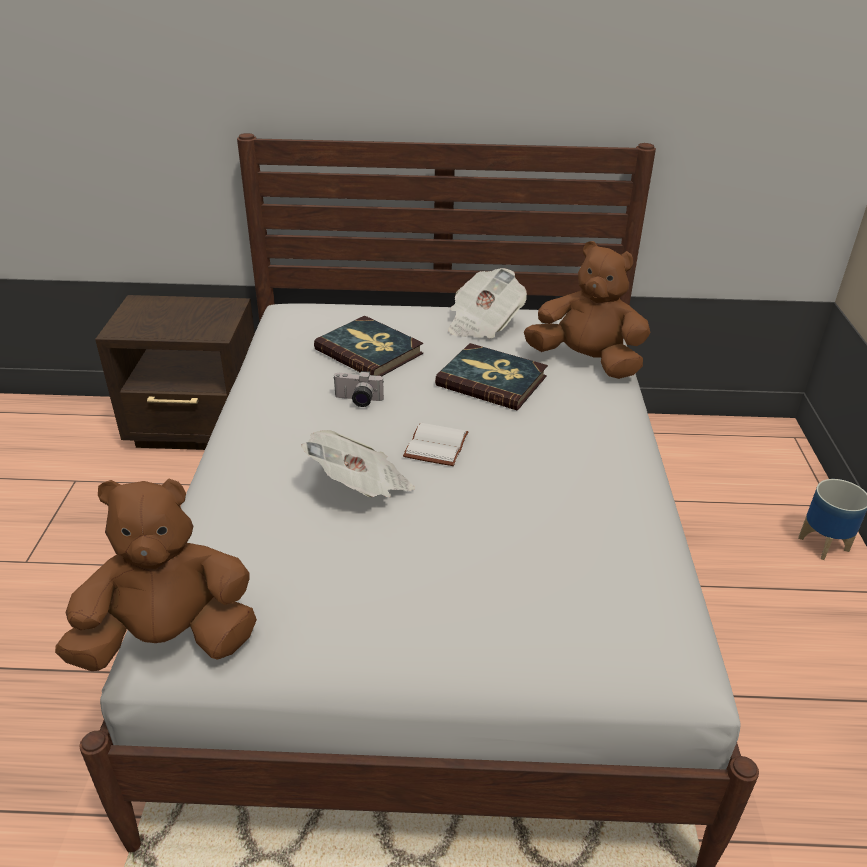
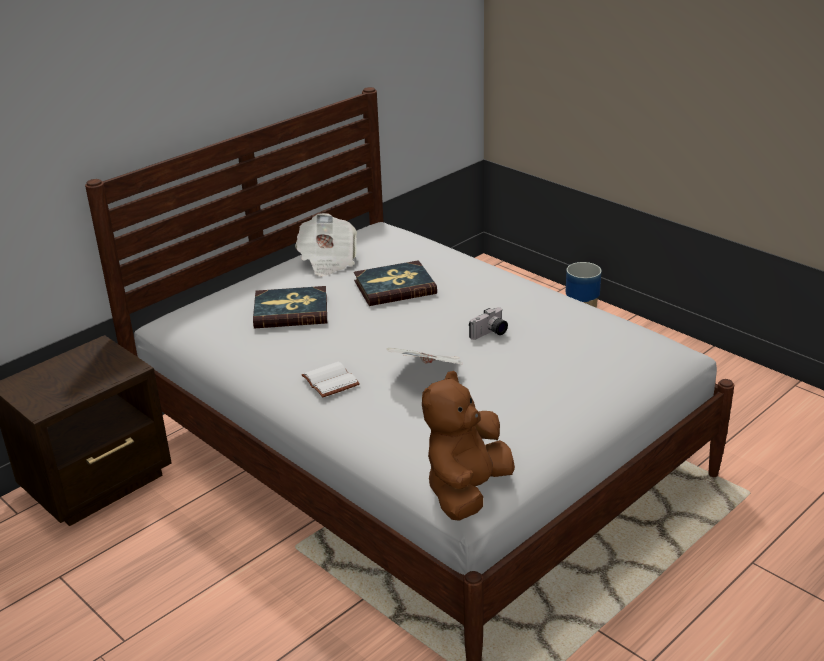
camera: 45 degrees left, 5 degrees down
(358, 401) = (340, 338): camera -> camera (490, 334)
(434, 445) = (427, 333): white book -> white book (328, 381)
(586, 362) = (422, 252): brown plush toy -> none

